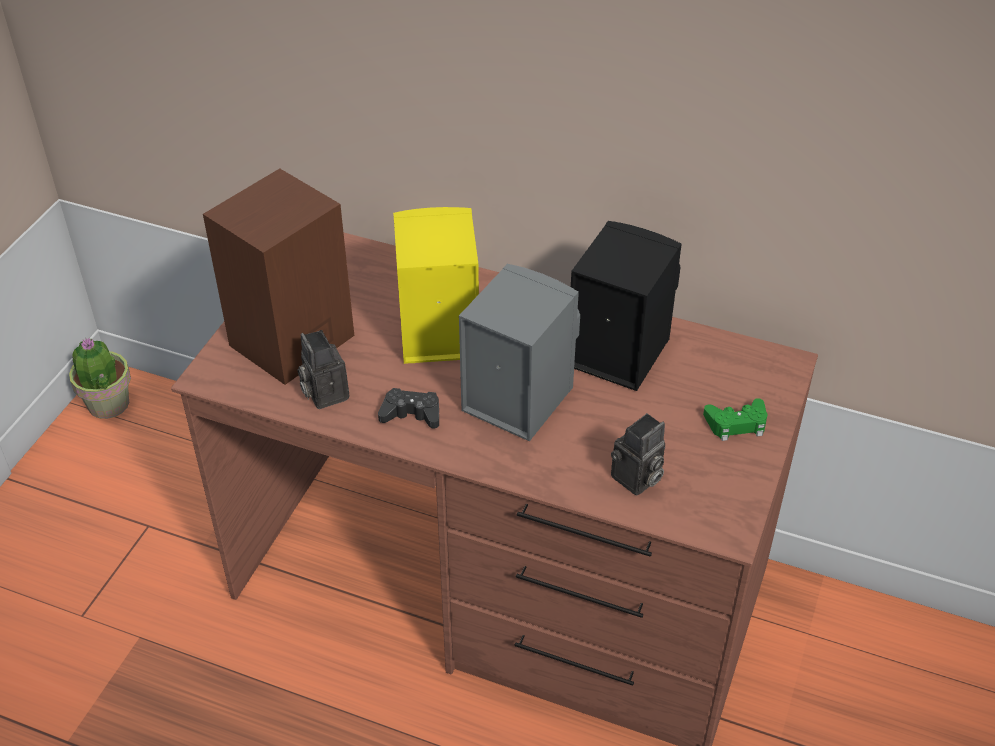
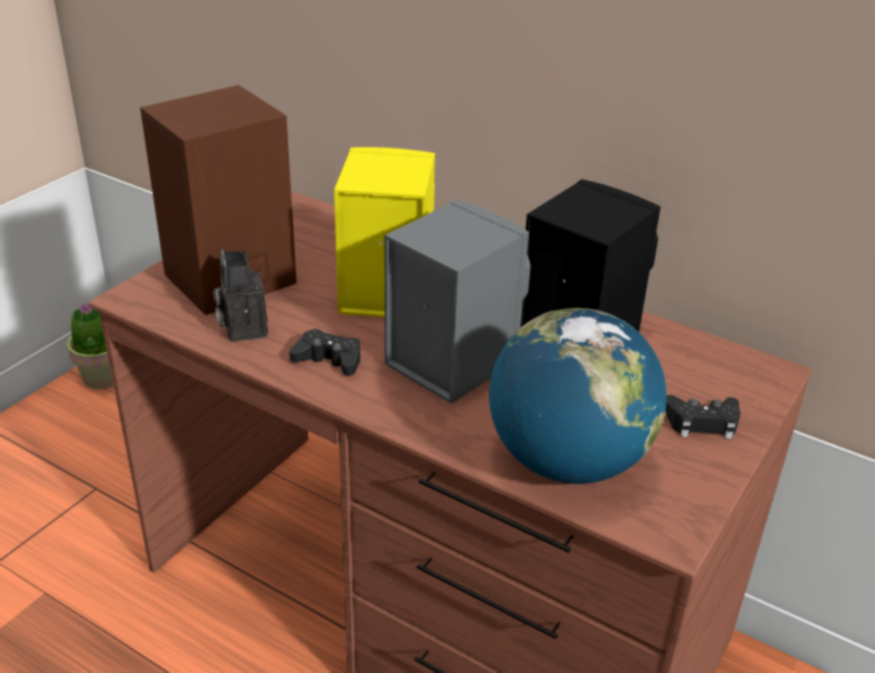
camera: 10 degrees right, 10 degrees down
(636, 480) = (567, 461): camera -> globe
(736, 424) = (702, 422): green game controller -> black game controller

